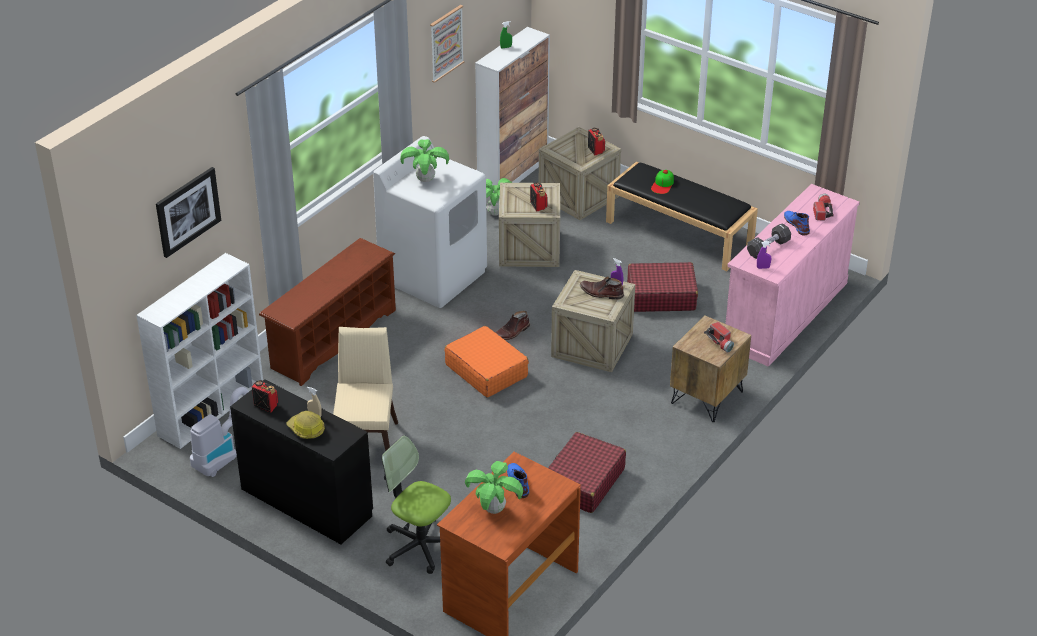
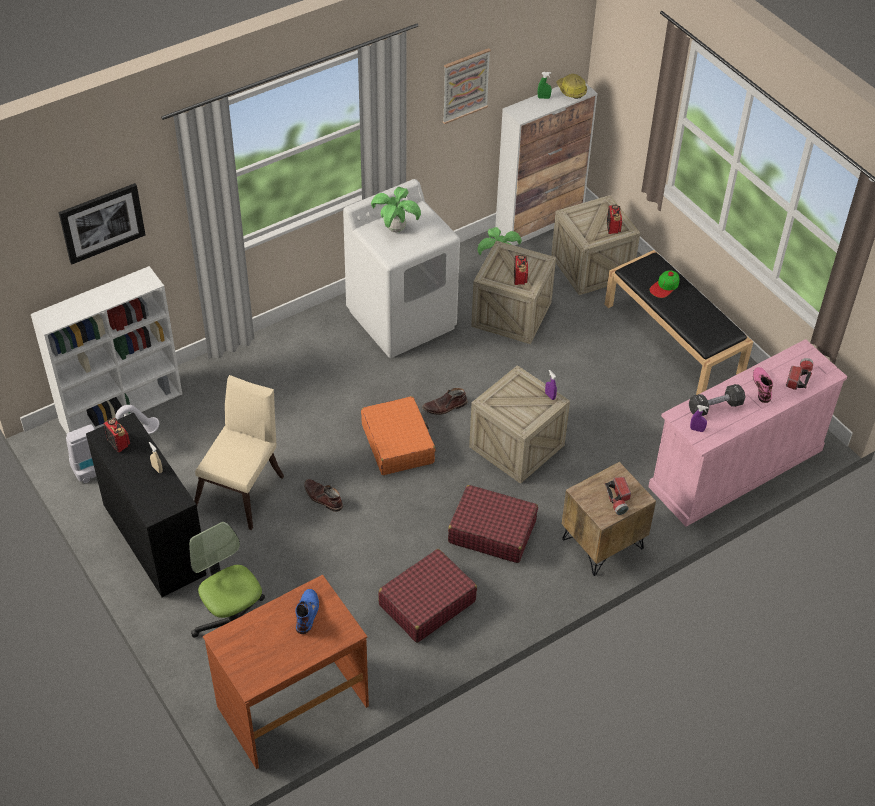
camera: 20 degrees right, 10 degrees up
(306, 430) = (140, 483): hard hat -> hard hat (571, 90)
(332, 338) = (271, 362): brown shoe rack -> none
(493, 509) = (266, 637): potted plant -> none
(601, 293) = (529, 401): brown boot -> brown boot (322, 498)
(661, 296) = (616, 408): red suitcase -> red suitcase (492, 531)
(796, 224) = (762, 386): blue boot -> pink boot

